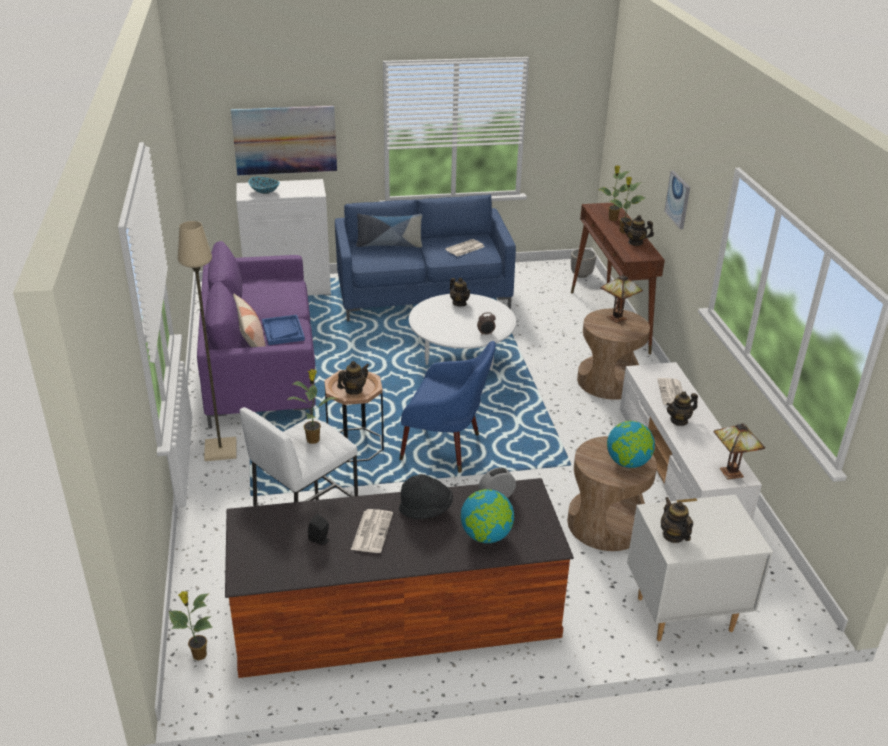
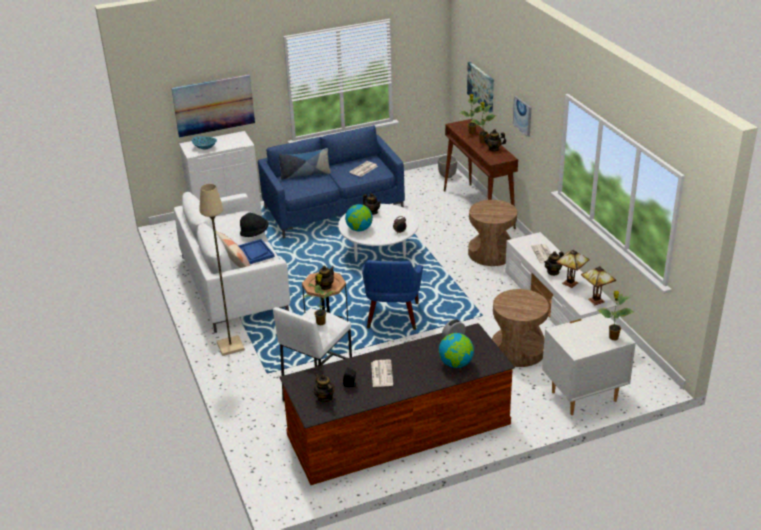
camera: 10 degrees left, 0 degrees up
(198, 655) = (277, 477): potted plant -> potted plant (613, 337)
(260, 371) = (234, 286): purple sofa -> white sofa
(426, 509) = (411, 354): black hat -> black hat (255, 233)
(446, 448) = (392, 318): blue armchair -> blue armchair turned 90 degrees clockwise
(618, 318) = (493, 206): table lamp -> table lamp (571, 283)
(627, 463) = (529, 304): globe -> globe (359, 229)
(634, 159) = (481, 86): none -> picture
(673, 535) = (573, 343): teapot -> teapot (324, 398)

